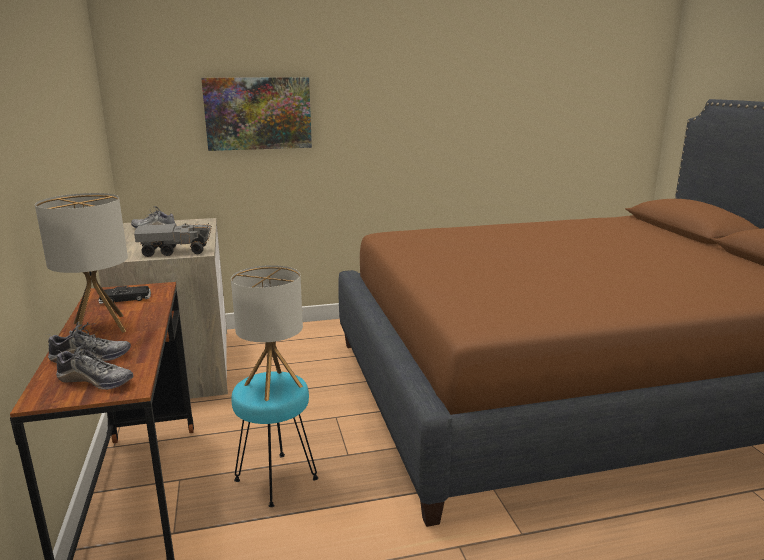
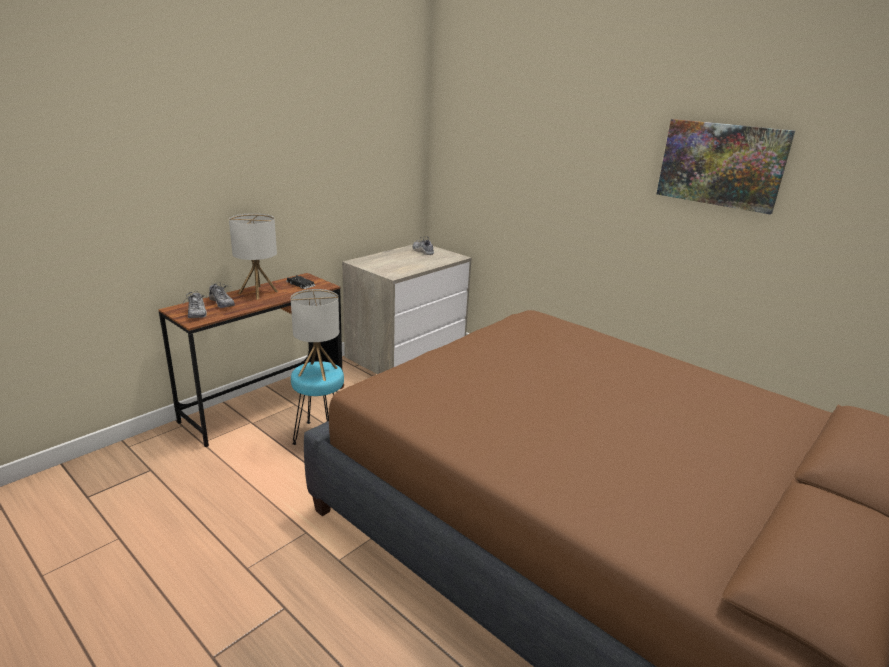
camera: 55 degrees right, 5 degrees up
(175, 251) = (386, 269): toy truck -> none
(258, 113) = (514, 181): picture -> picture (721, 164)

